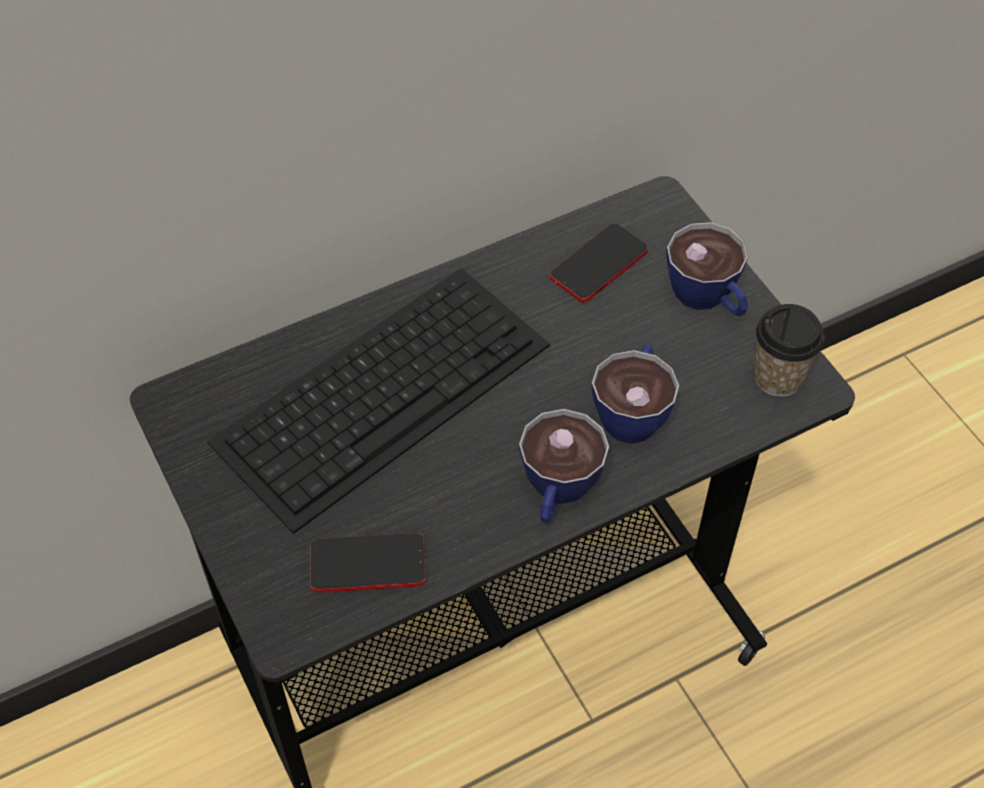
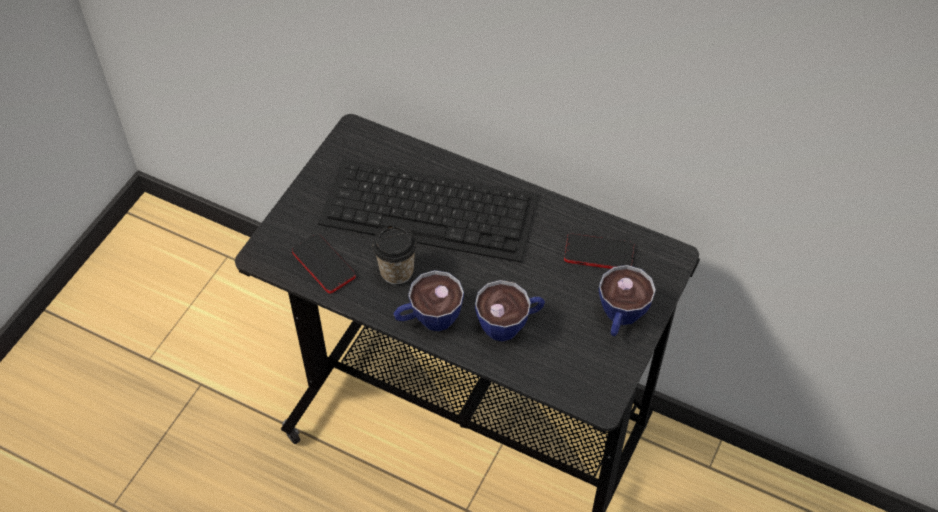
camera: 55 degrees right, 0 degrees up
(778, 377) = (593, 381): cup -> cup (396, 271)

